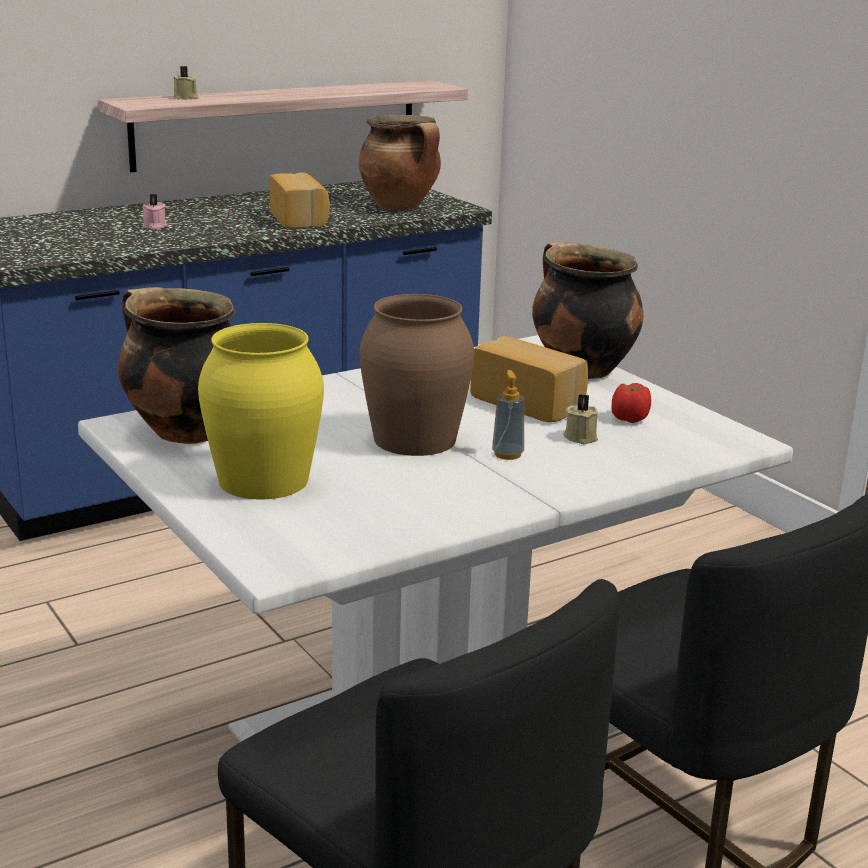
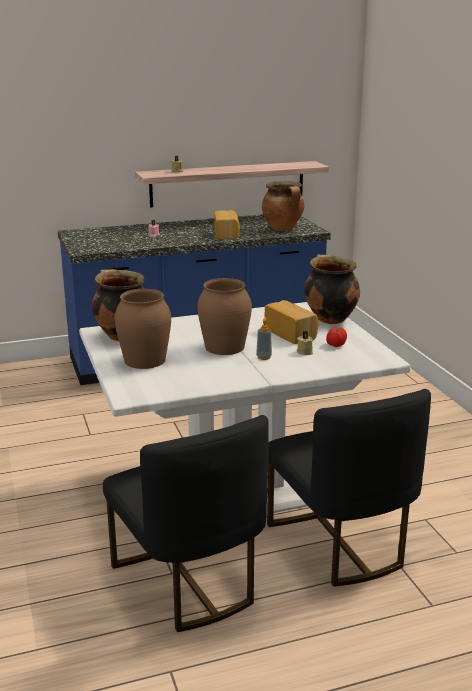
camera: 15 degrees right, 0 degrees up
(262, 480) = (144, 360): yellow vase -> brown vase

